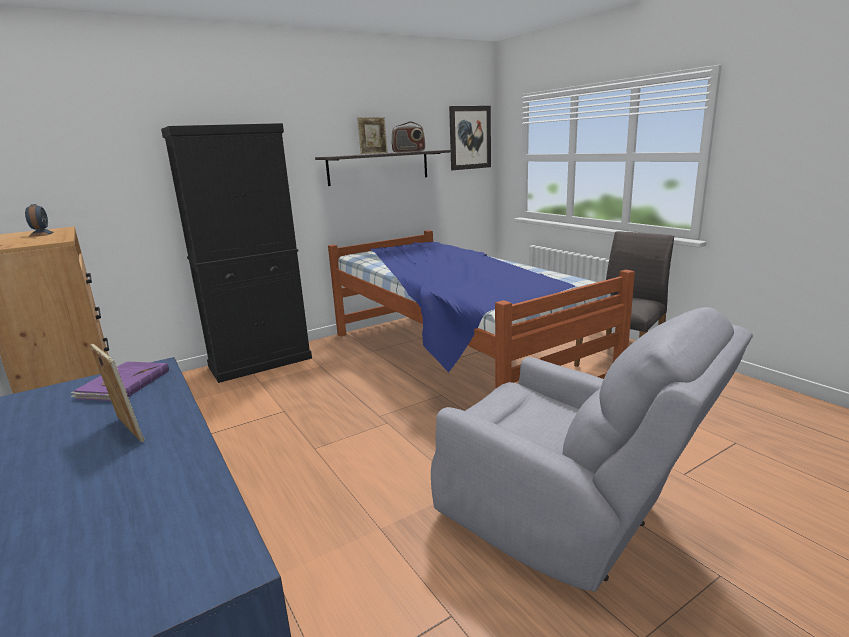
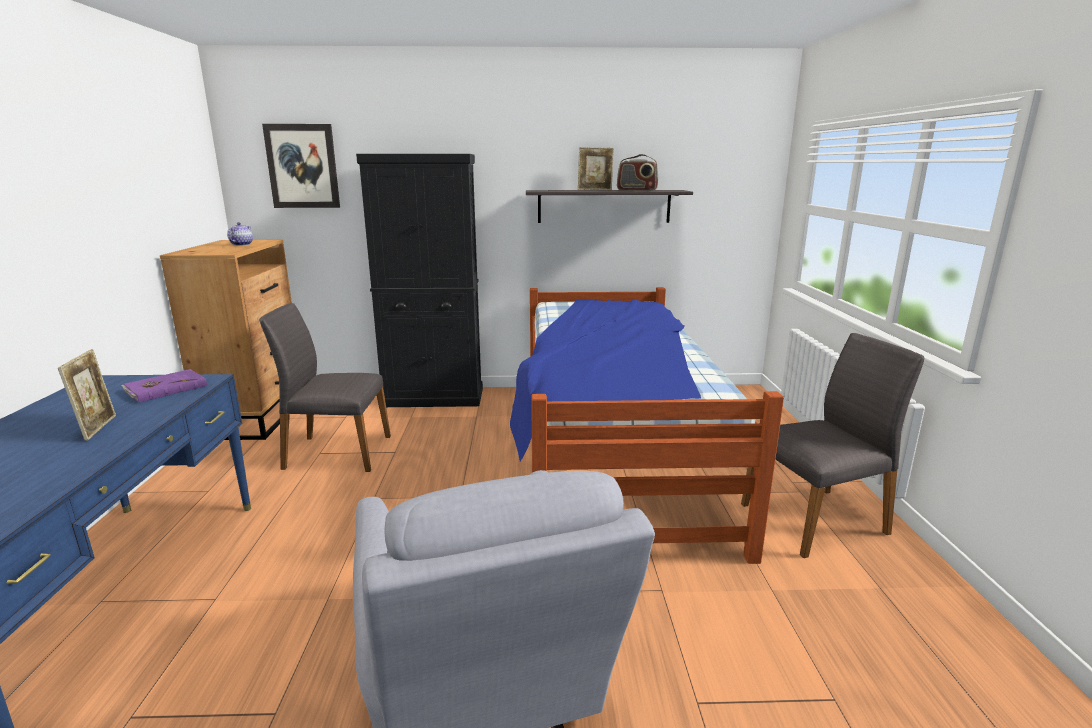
camera: 30 degrees right, 0 degrees up
(41, 234) = (241, 244): alarm clock -> teapot
(225, 428) = (336, 452): none -> grey chair
(470, 138) = (741, 176): picture -> picture (302, 166)

